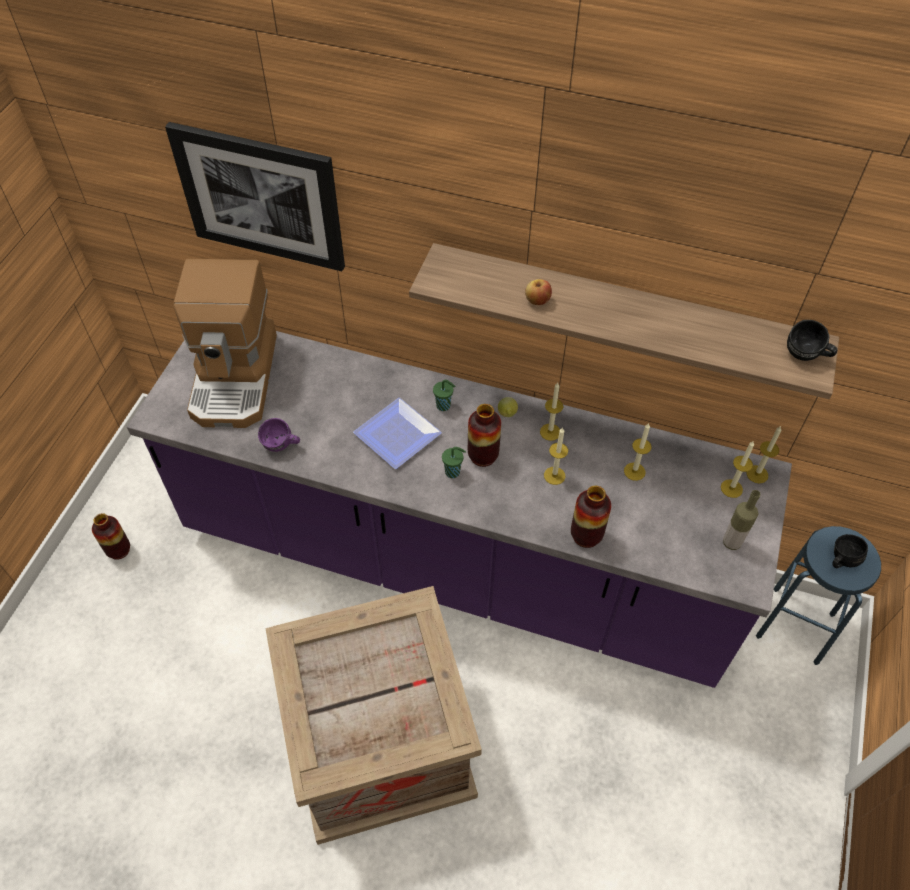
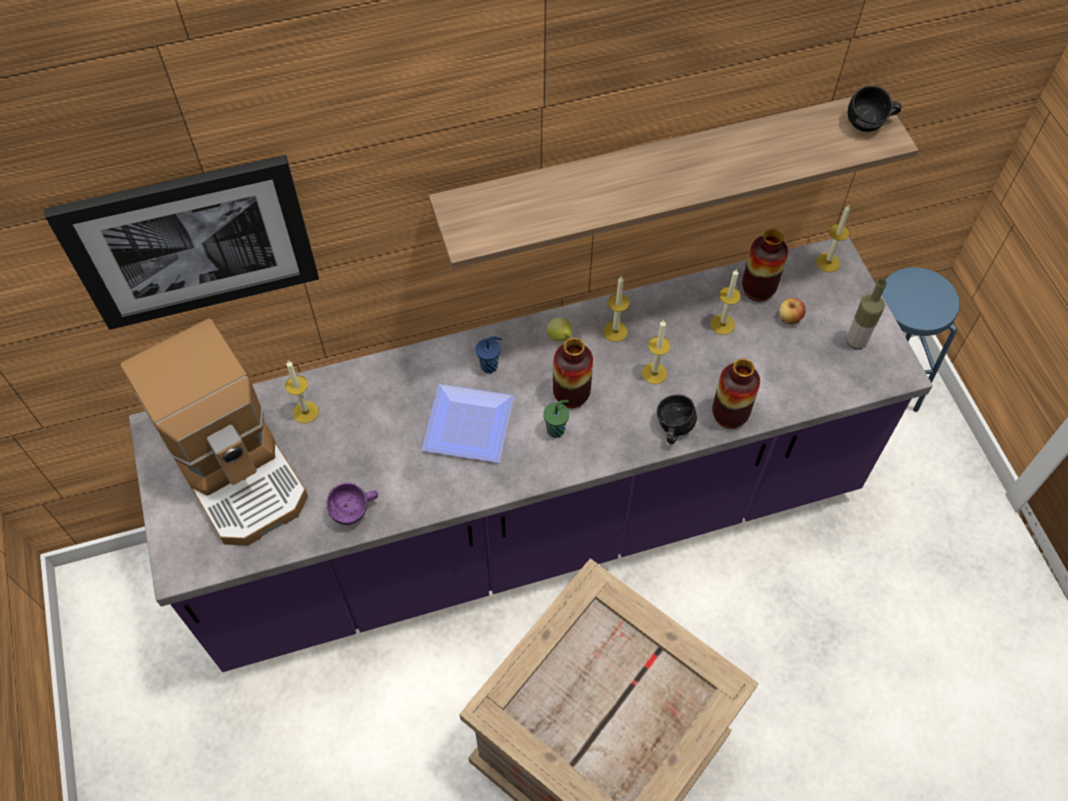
camera: 35 degrees left, 5 degrees up
(119, 550) = (157, 747): vase -> vase (758, 289)
(444, 406) = (490, 366): green cup -> blue cup
(537, 300) = (589, 201): apple -> apple (789, 318)
(731, 488) = (817, 289): candle -> candle (305, 412)
(841, 559) = (920, 301): black mug -> black mug (672, 429)

